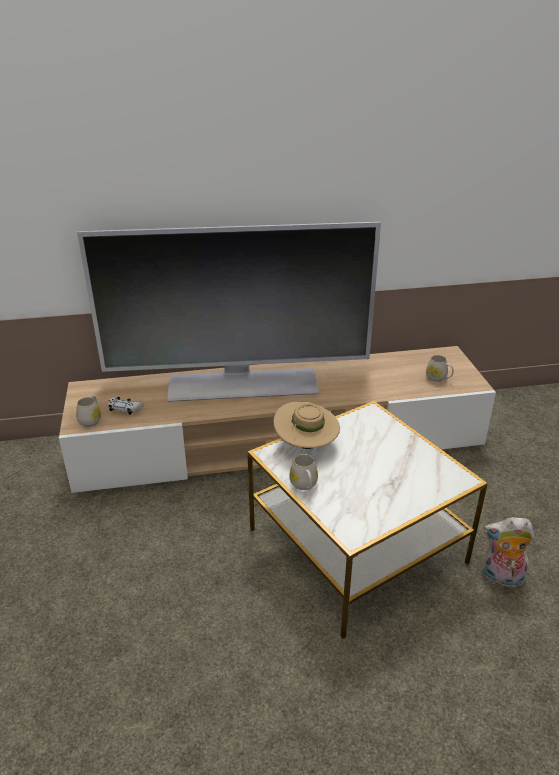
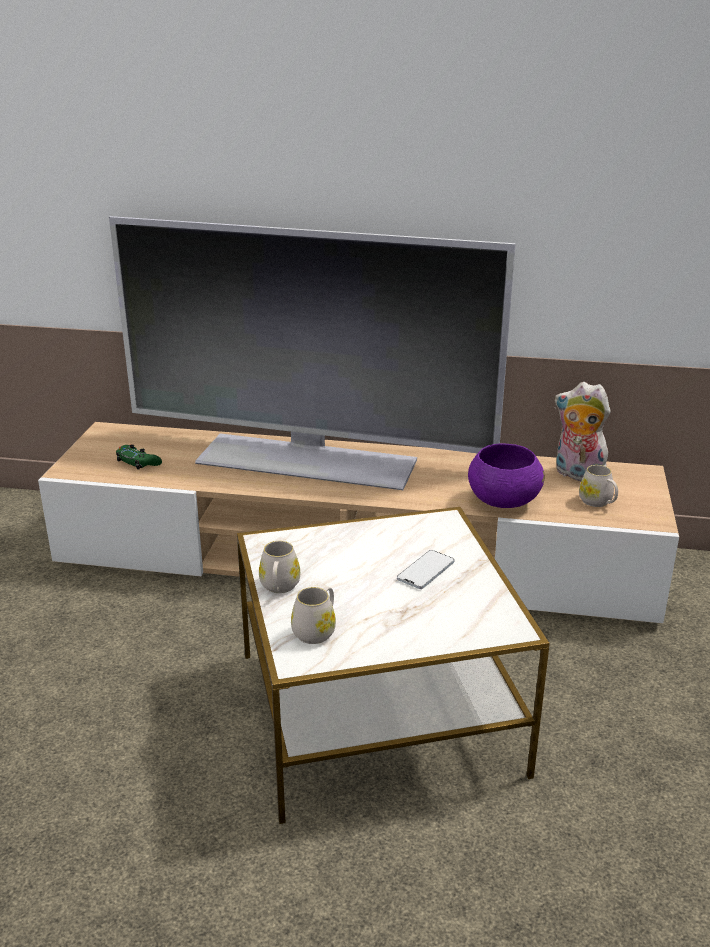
camera: 20 degrees right, 5 degrees down
(91, 419) = (89, 467): white mug -> white mug (317, 630)
(125, 409) = (138, 462): white game controller -> green game controller
(306, 445) = (320, 541): beige hat -> none
(384, 389) = (503, 501): none -> purple bowl
(385, 451) = (425, 571): none -> phone
(500, 578) = (570, 812): plush toy -> plush toy (577, 475)

